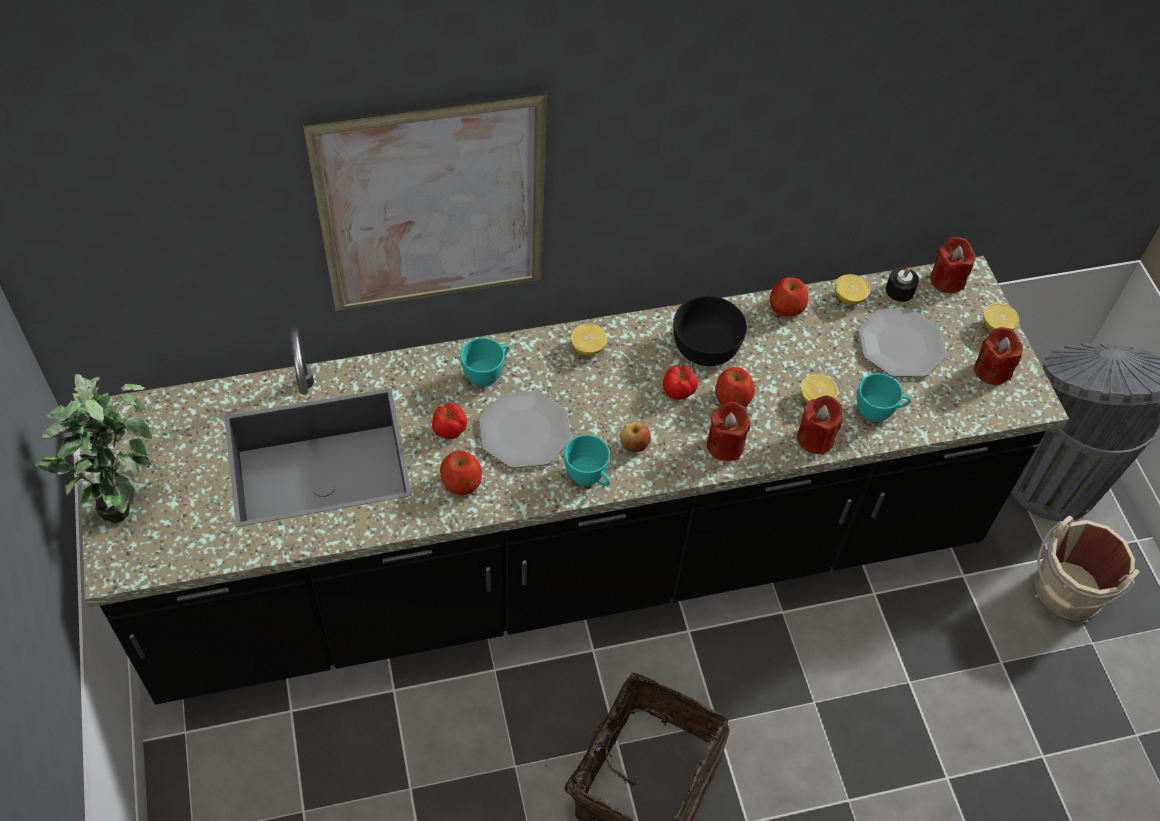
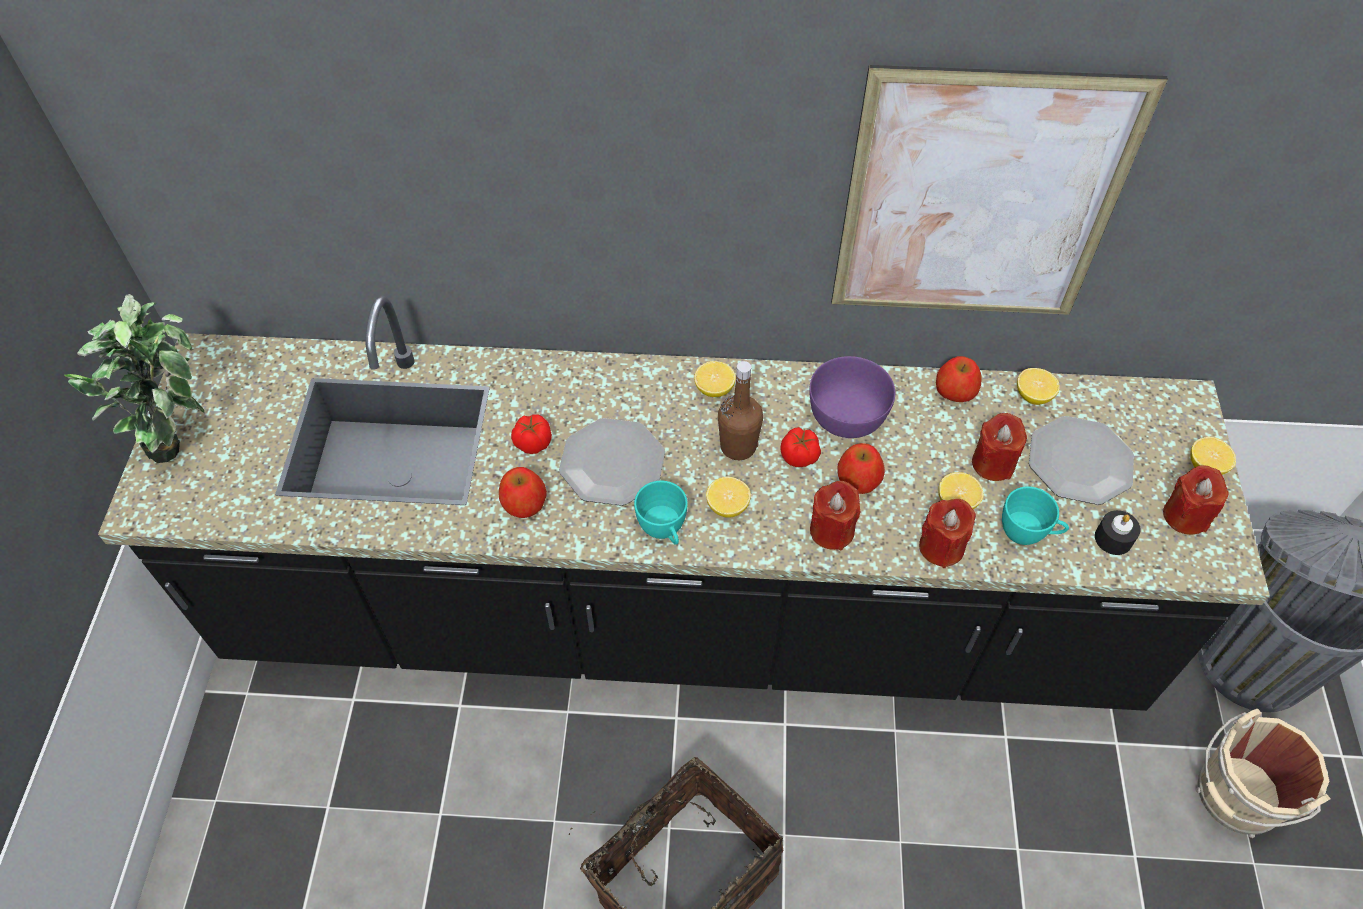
camera: 20 degrees right, 0 degrees up
(433, 207) = (544, 188): picture -> picture (979, 201)
(487, 374) = (595, 393): turquoise cup -> none
(625, 393) = (738, 446): none -> brown bottle
(634, 445) = (727, 506): apple -> lemon
(706, 345) = (848, 414): black bowl -> purple bowl
(899, 290) = (1097, 399): black candle -> black candle (1113, 538)
(947, 280) = (1159, 399): red candle -> red candle (993, 463)

